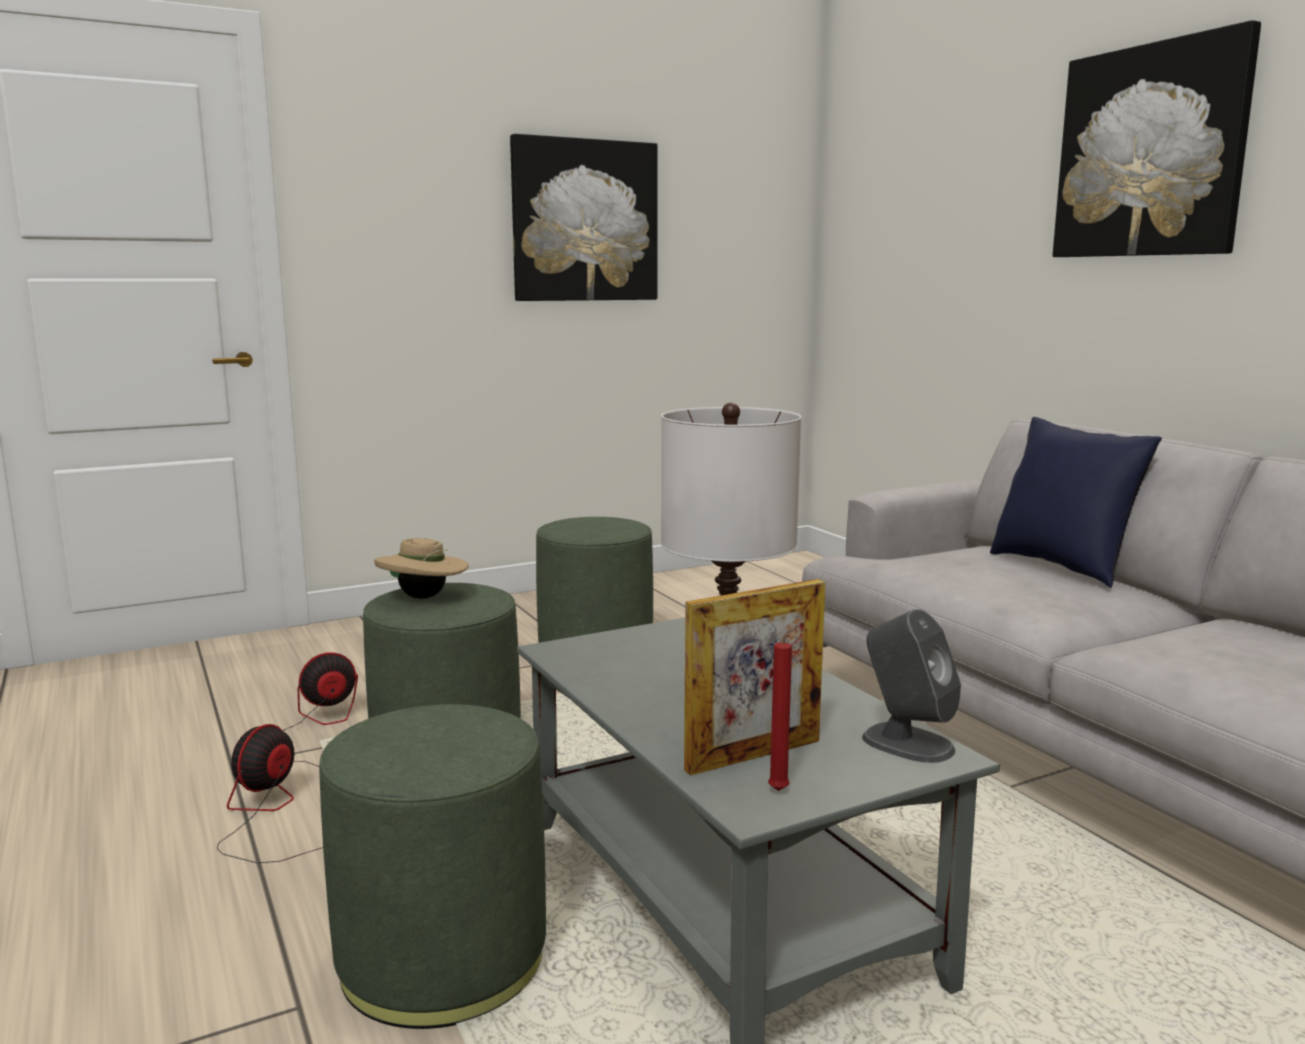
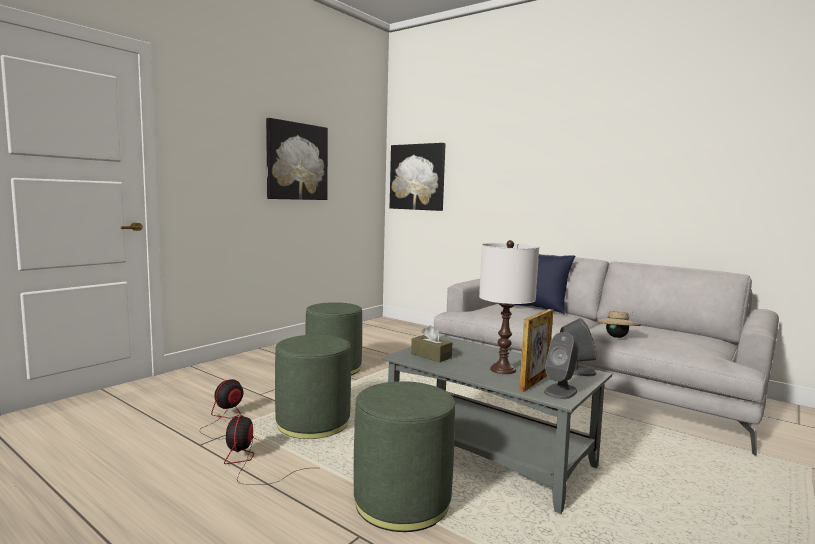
camera: 25 degrees left, 5 degrees down
(424, 597) = (303, 342): beige hat -> beige hat (617, 337)
(617, 657) = (431, 356): none -> brown tissue box
(781, 790) = (560, 391): red candle -> grey speaker
(1151, 152) = (547, 148): picture -> picture (417, 177)

